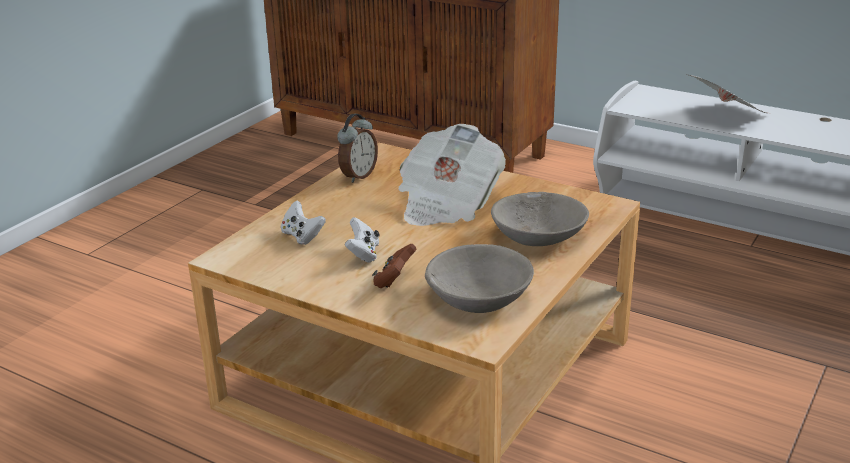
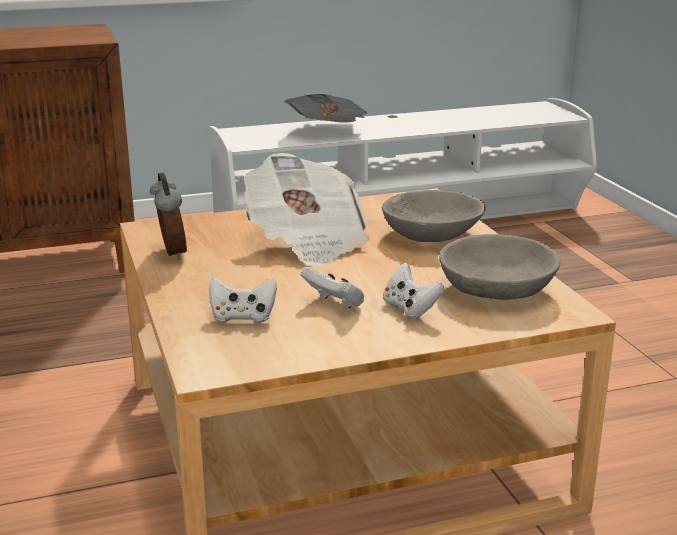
camera: 50 degrees left, 5 degrees down
(394, 280) = (410, 309): brown game controller -> white game controller

